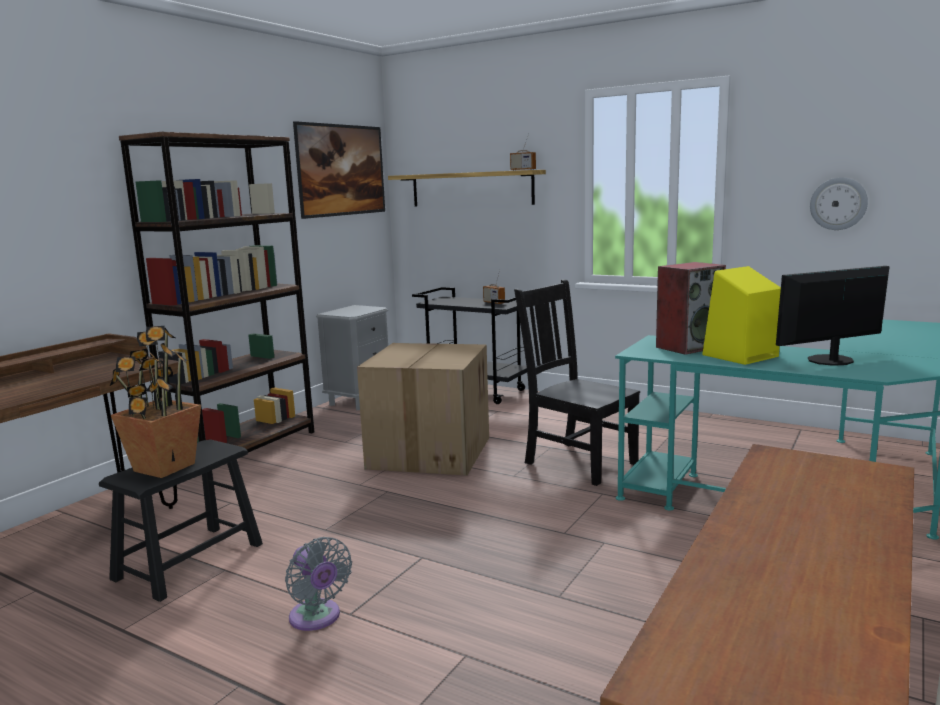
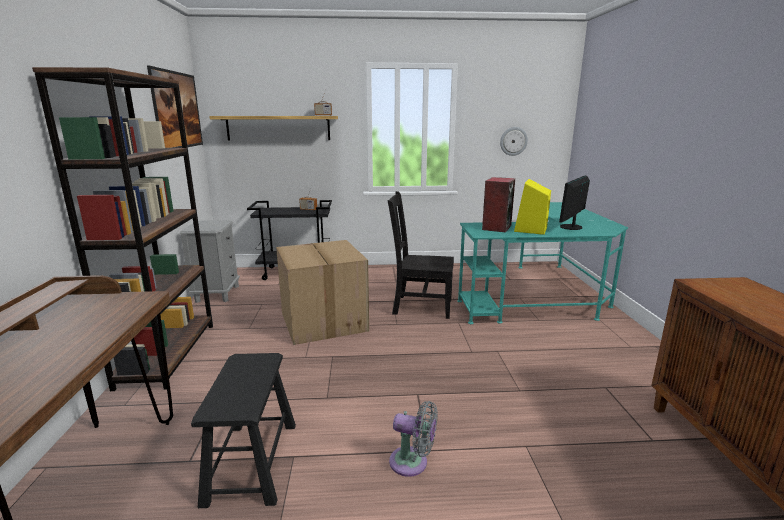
camera: 35 degrees left, 5 degrees up
(163, 467) = (238, 390): potted plant -> none

